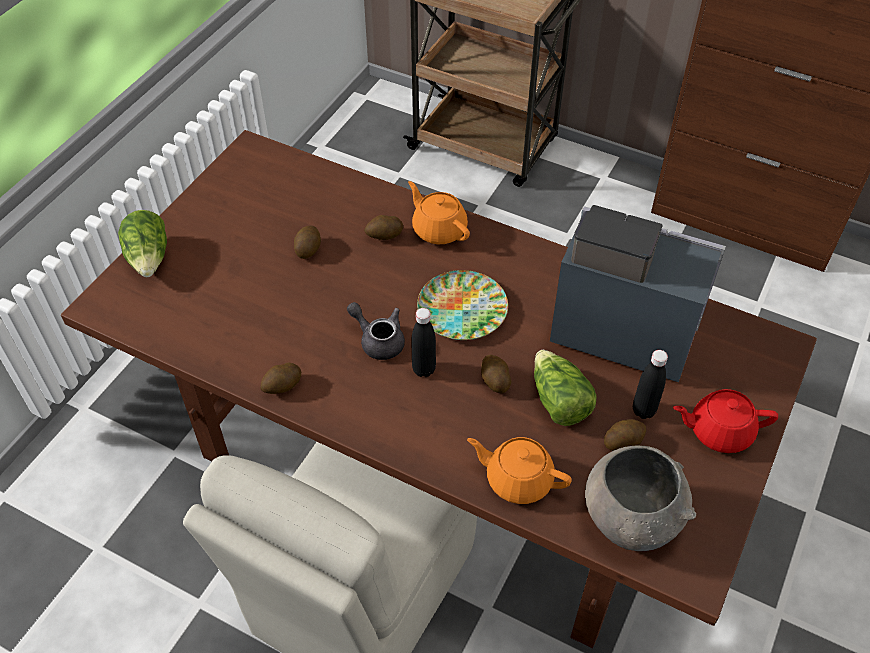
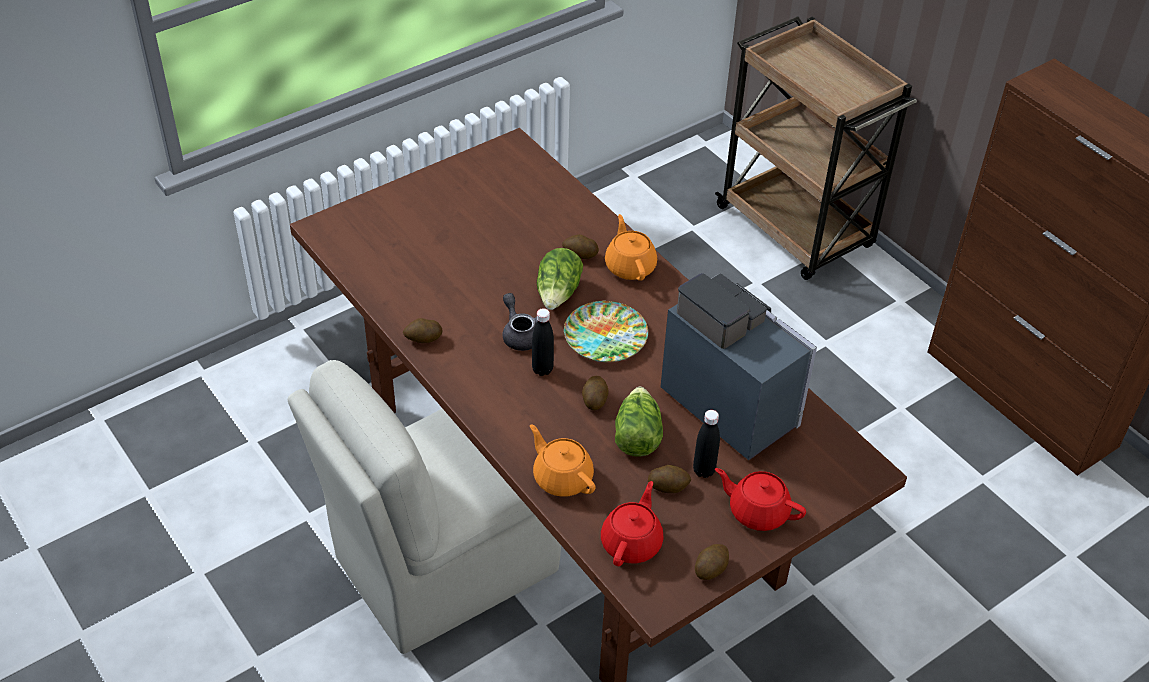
camera: 25 degrees right, 5 degrees down
(149, 258) = (380, 205): lettuce -> lettuce (558, 293)
(308, 249) = (509, 243): potato -> potato (710, 568)
(630, 519) = (632, 542): grey bowl -> red teapot

